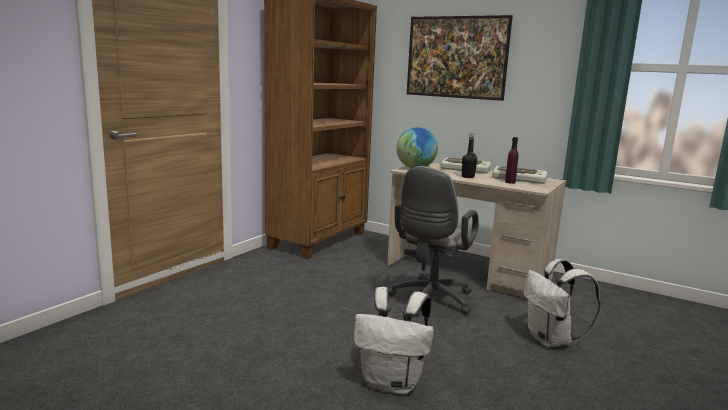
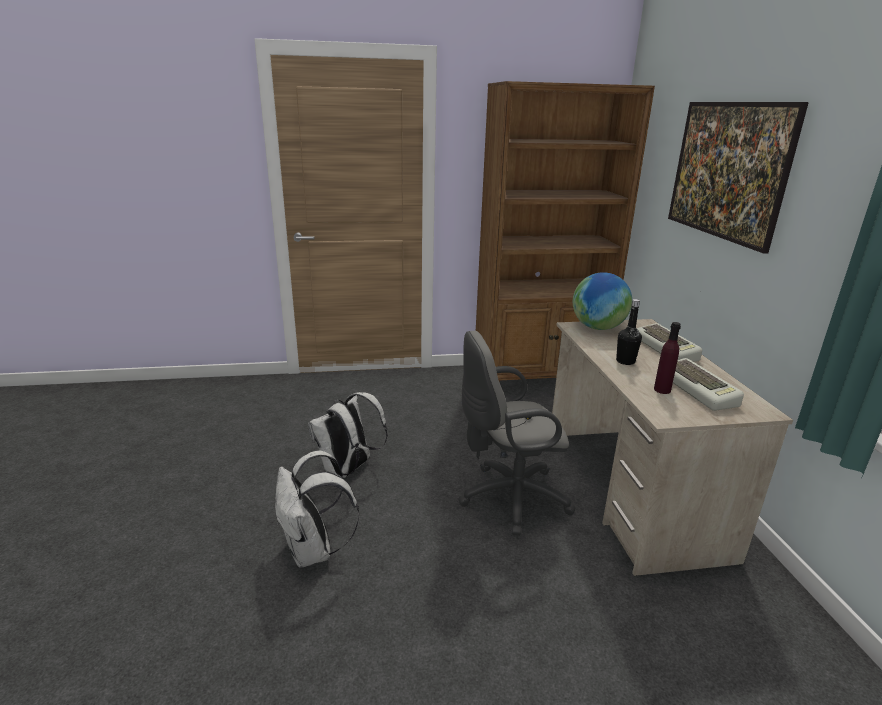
camera: 50 degrees right, 10 degrees up
(551, 340) = (544, 631): white backpack -> white backpack (348, 469)

